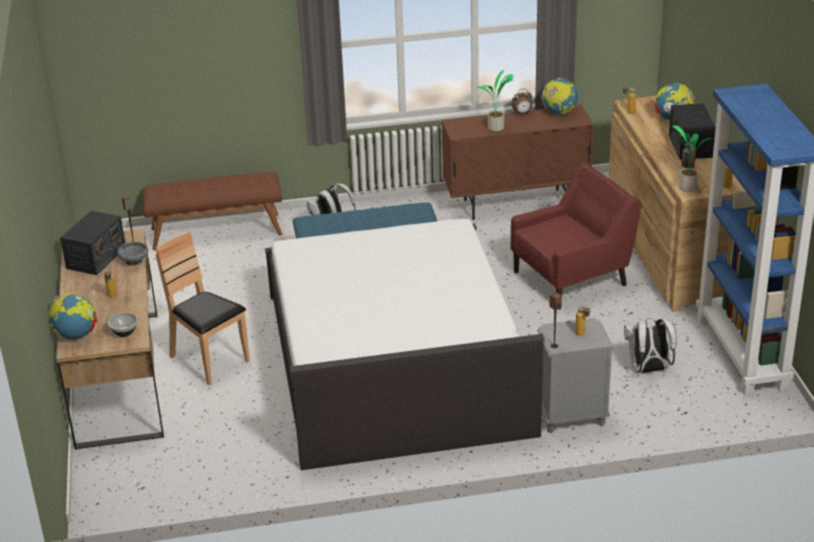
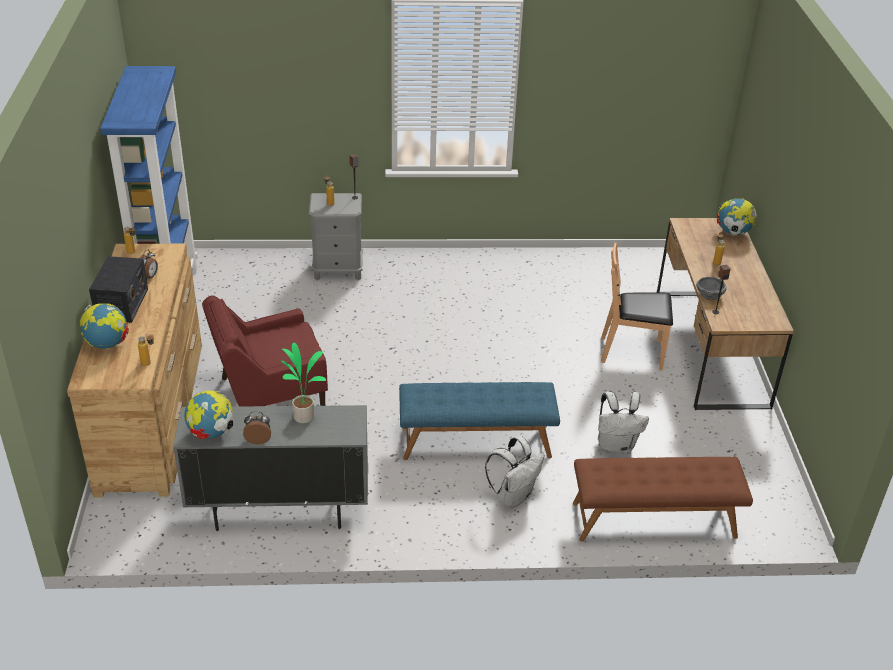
camera: 175 degrees left, 5 degrees up
(96, 258) = (748, 302): radio -> none
(125, 332) = (693, 231): bowl -> none
(209, 360) = (632, 352): brown chair -> brown chair turned 135 degrees clockwise
(395, 361) = (465, 330): white bed -> none
(516, 204) = (279, 511): brown cabinet -> grey cabinet
(649, 370) = (256, 296): white backpack -> white backpack (616, 445)
(686, 187) = (170, 255): potted plant -> none

